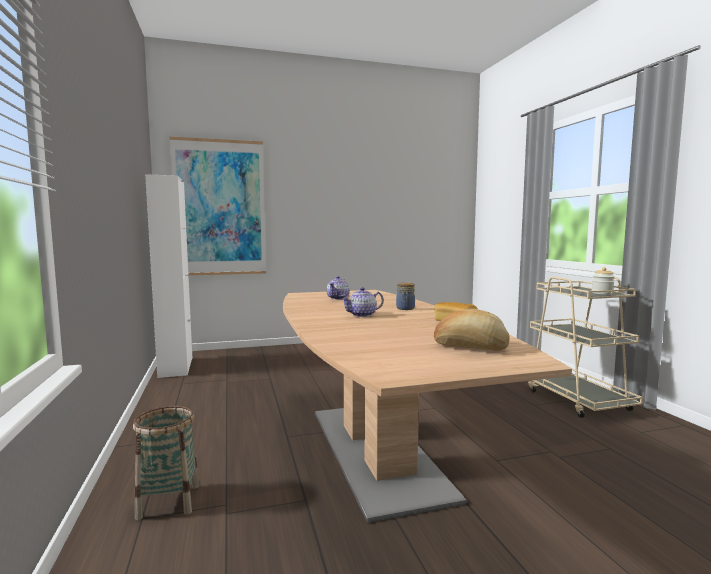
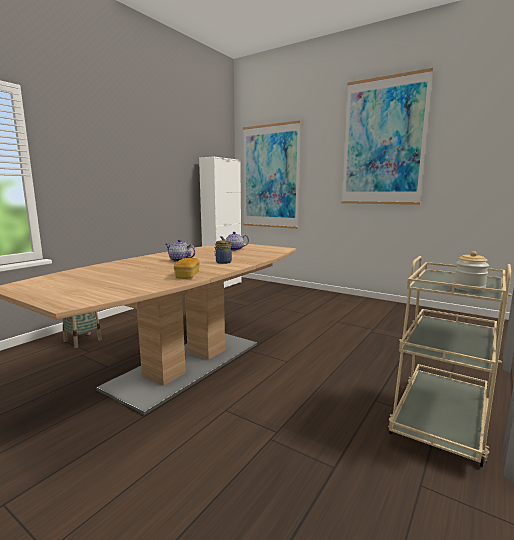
camera: 50 degrees right, 5 degrees up
(359, 178) = (383, 142): none -> picture
(470, 347) = (100, 288): bread -> none

